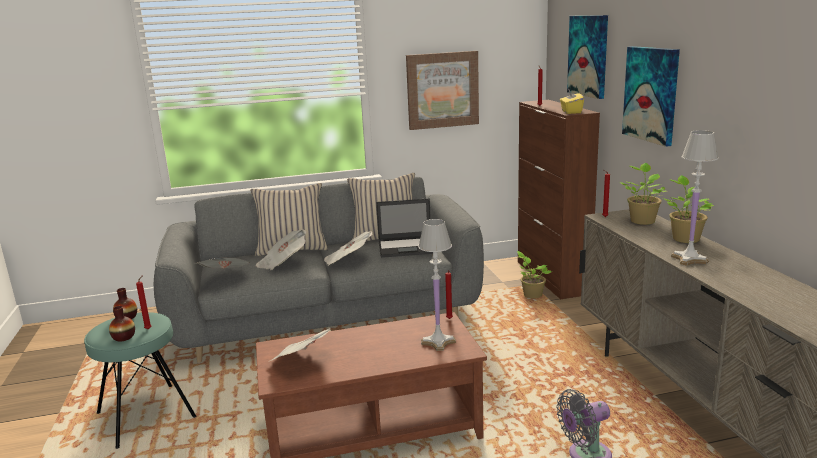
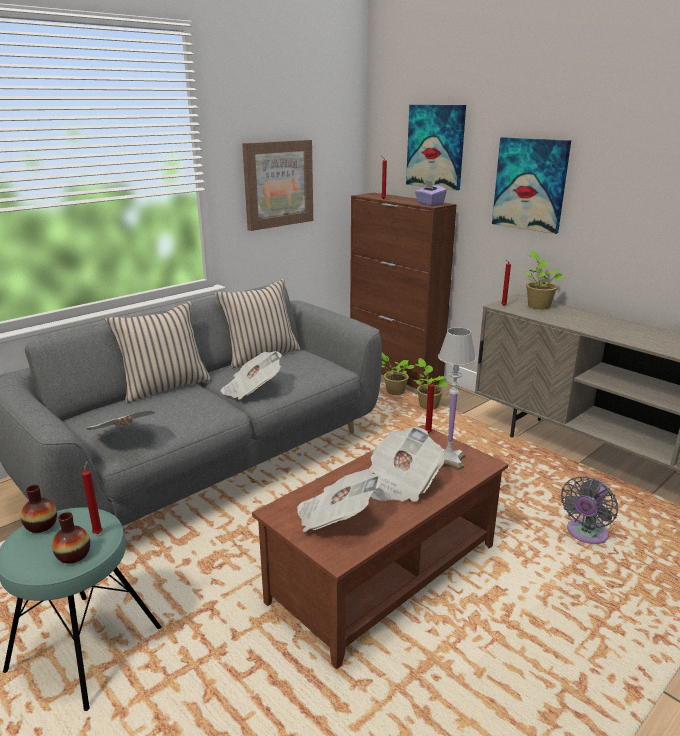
camera: 30 degrees left, 5 degrees up
(282, 263) = (178, 406): newspaper -> newspaper (401, 483)
(407, 247) = (302, 363): laptop -> none
(571, 112) = (429, 204): yellow tissue box -> purple tissue box
(685, 238) = (593, 317): potted plant -> potted plant (427, 405)
(689, 259) = (626, 336): white table lamp -> none

